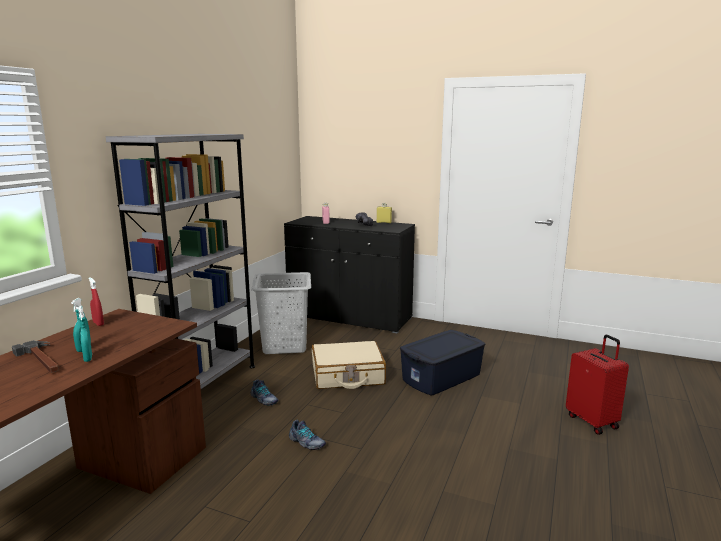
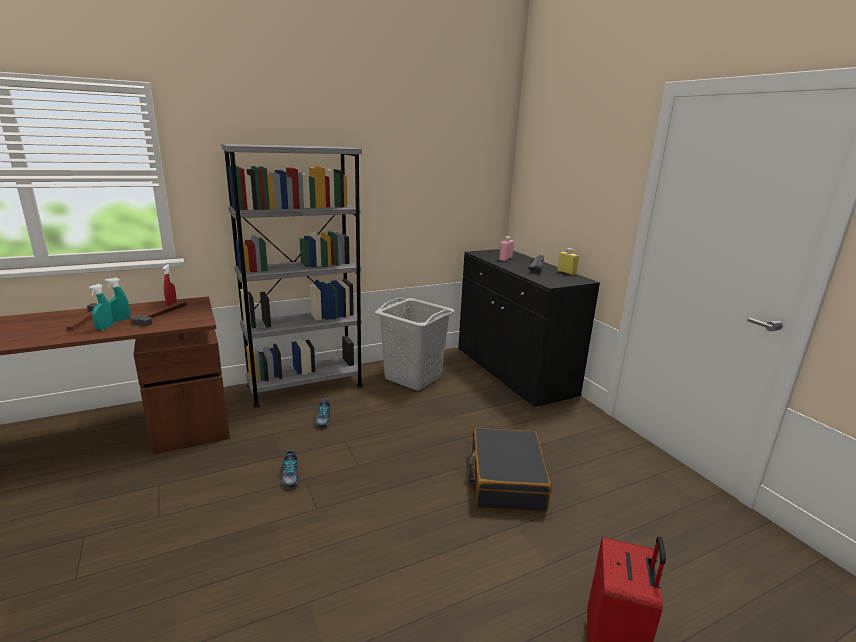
camera: 40 degrees right, 5 degrees up
(116, 332) = (161, 314): none -> hammer
(347, 375) = (418, 431): beige suitcase -> none
(442, 377) = (505, 480): blue storage box -> black suitcase

